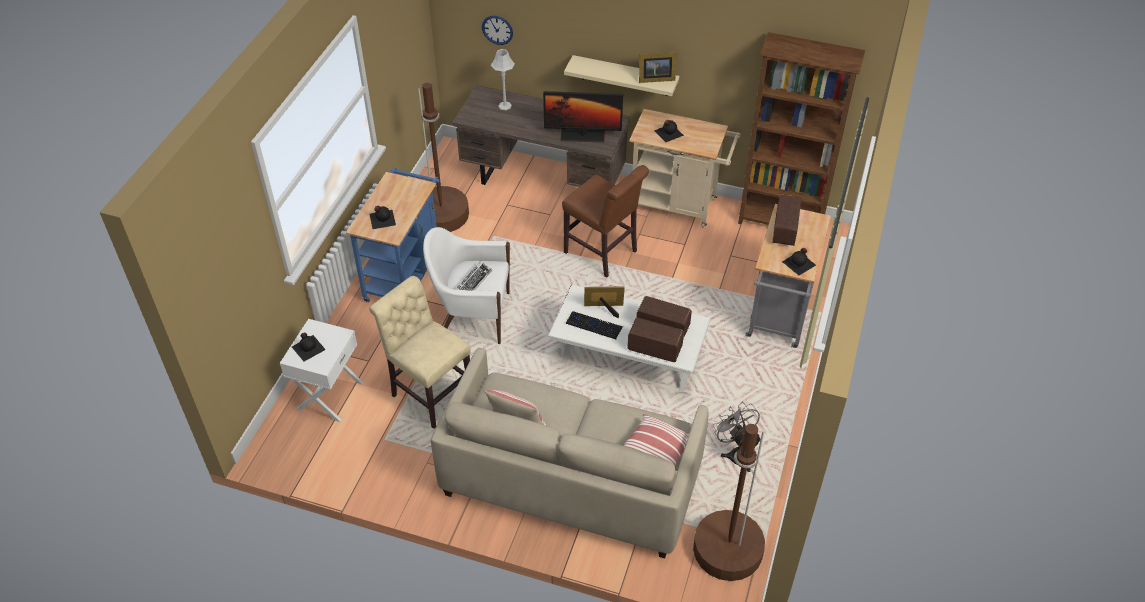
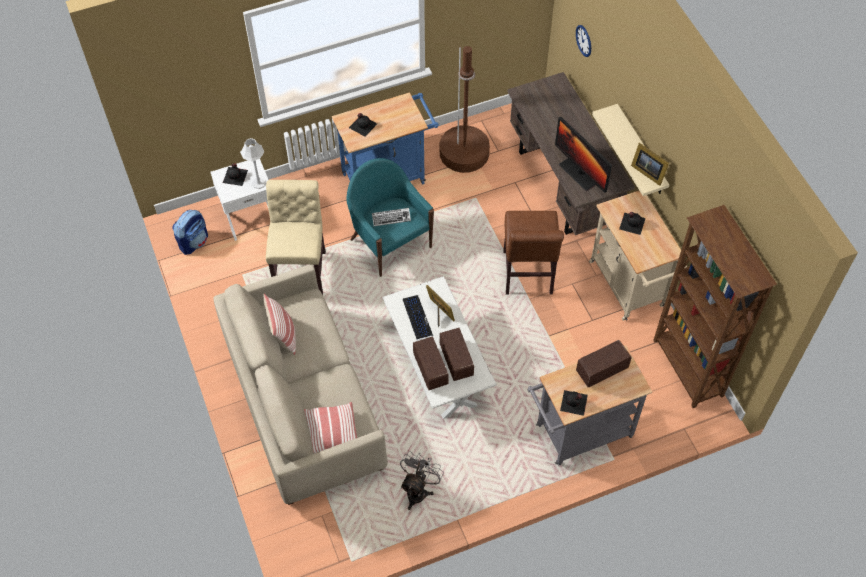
camera: 50 degrees right, 10 degrees up
(304, 454) = (194, 242): none -> backpack
(472, 315) = (390, 242): white armchair -> turquoise armchair
(505, 106) = (559, 105): grey table lamp -> grey table lamp (259, 183)
(727, 550) = (328, 539): brown floor lamp -> none

